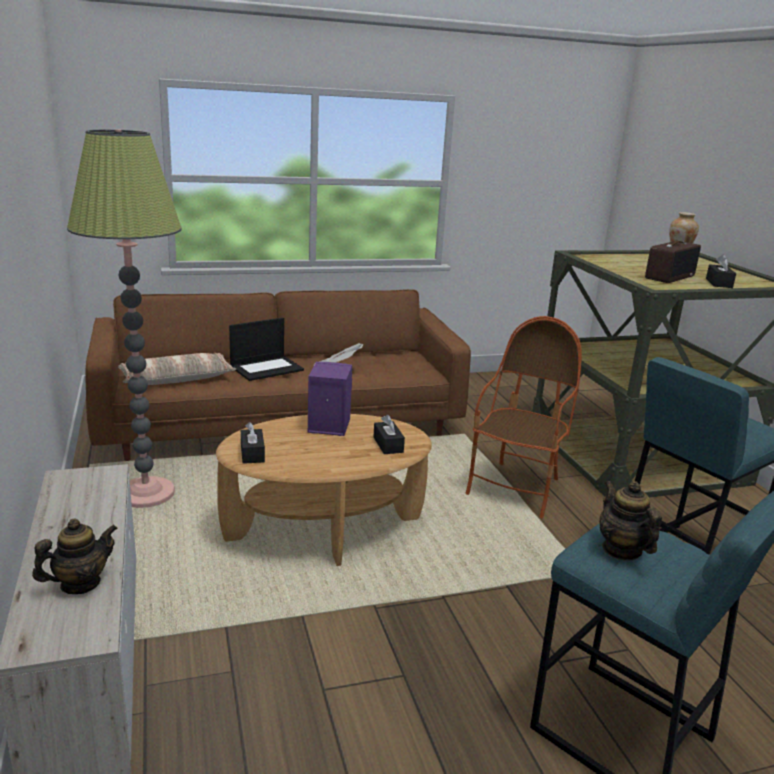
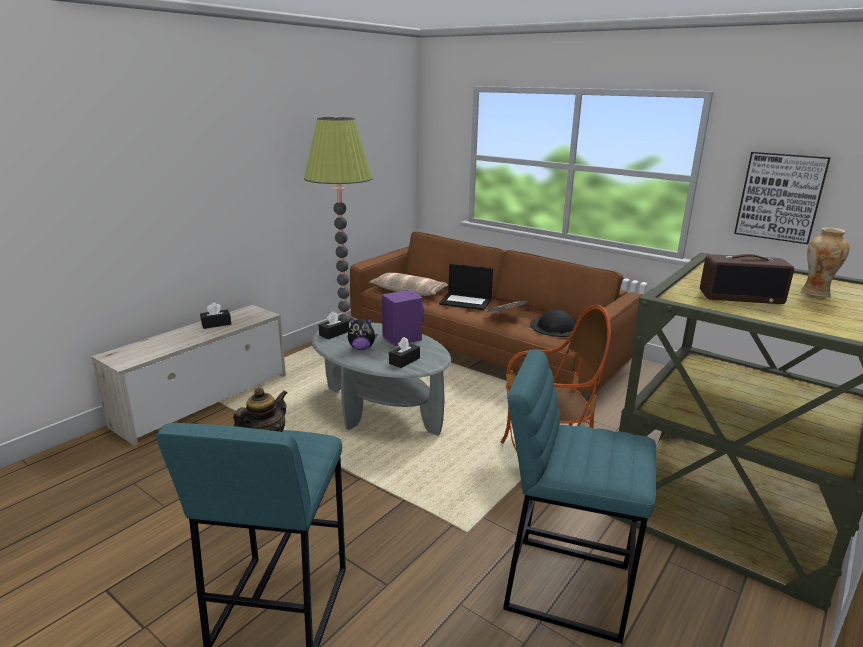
camera: 55 degrees right, 0 degrees up
(80, 584) = (163, 346): teapot -> none
(321, 453) = (361, 348): none -> plush toy
(324, 530) = (380, 411): brown coffee table -> grey coffee table
(392, 362) = (556, 326): none -> black hat
(515, 193) = (780, 197): none -> picture
(719, 283) = (786, 317): black tissue box -> black tissue box (216, 324)

